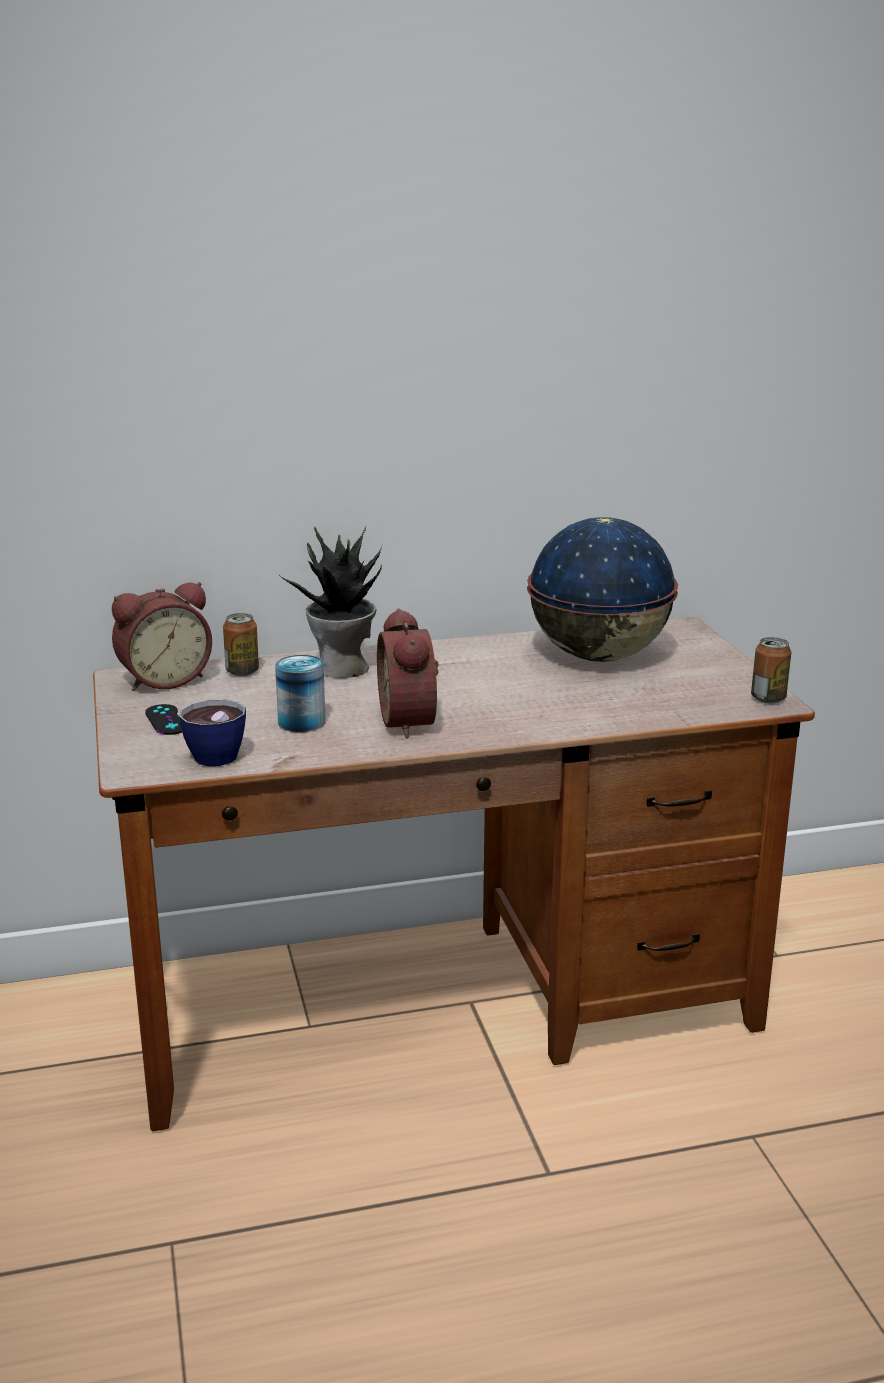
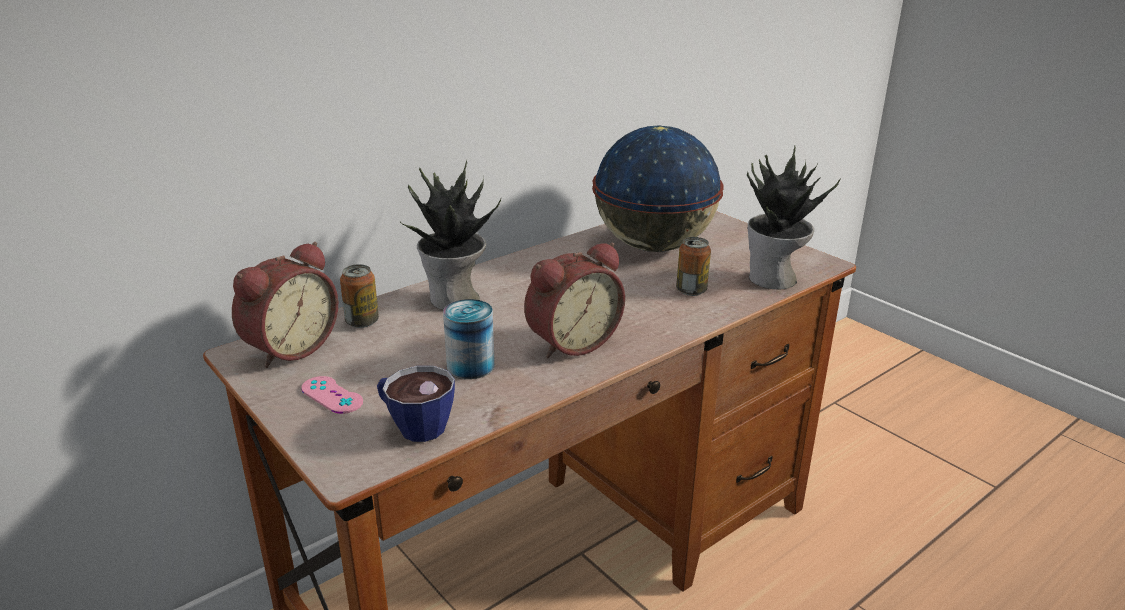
camera: 25 degrees left, 5 degrees up
(166, 720) = (332, 395): black game controller -> pink game controller
(413, 721) = (571, 342): alarm clock -> alarm clock turned 90 degrees counterclockwise
(693, 708) = (773, 280): none -> potted plant
(768, 698) = (813, 259): can -> can (691, 290)

